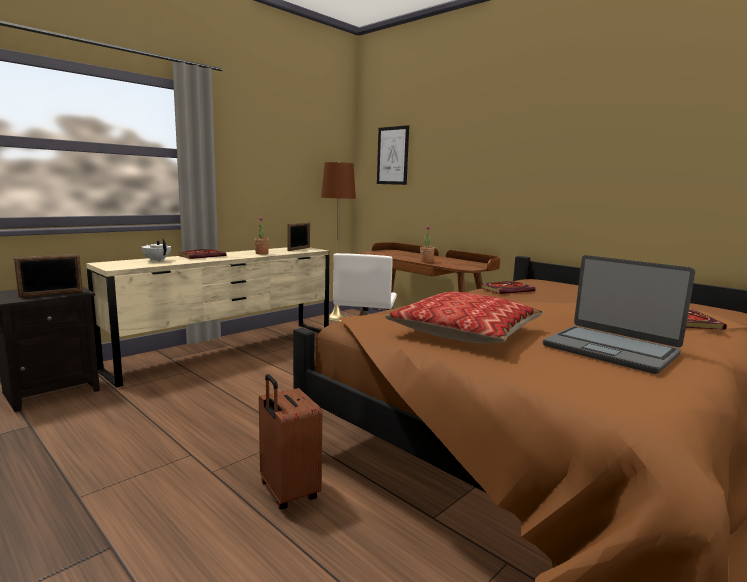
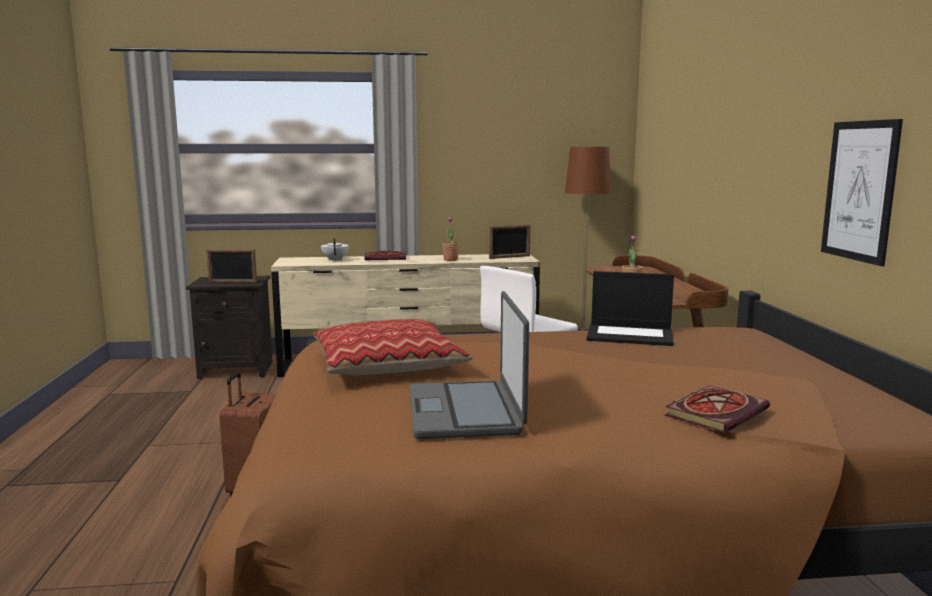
camera: 40 degrees right, 0 degrees up
(392, 155) = (660, 133): picture -> picture (859, 191)
(507, 290) = (631, 335): book -> laptop

